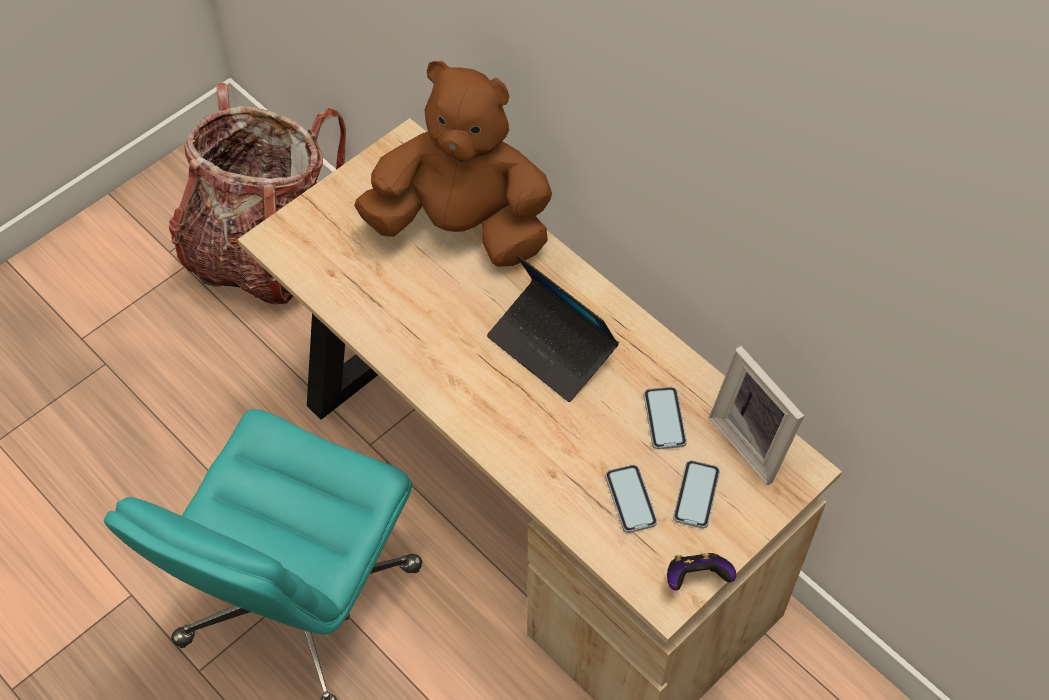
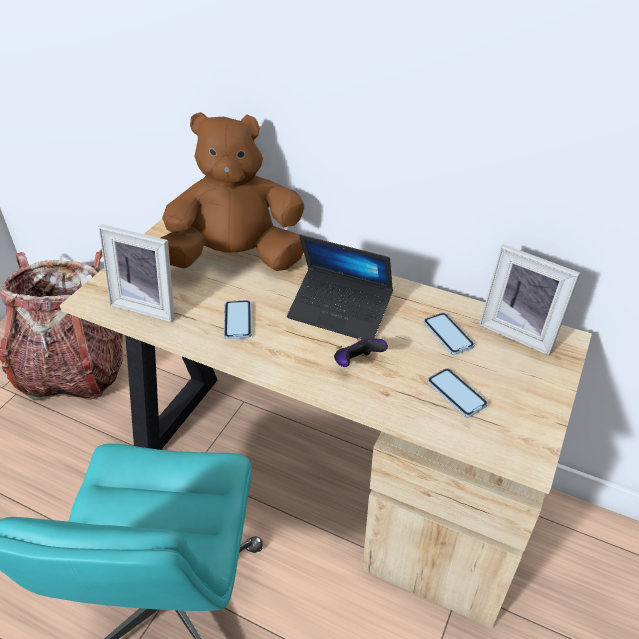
camera: 20 degrees left, 15 degrees down
(337, 268) = (149, 304): none -> picture frame
(696, 495) = (503, 376): phone -> phone (238, 321)
(696, 579) = (542, 434): game controller -> game controller (356, 363)

